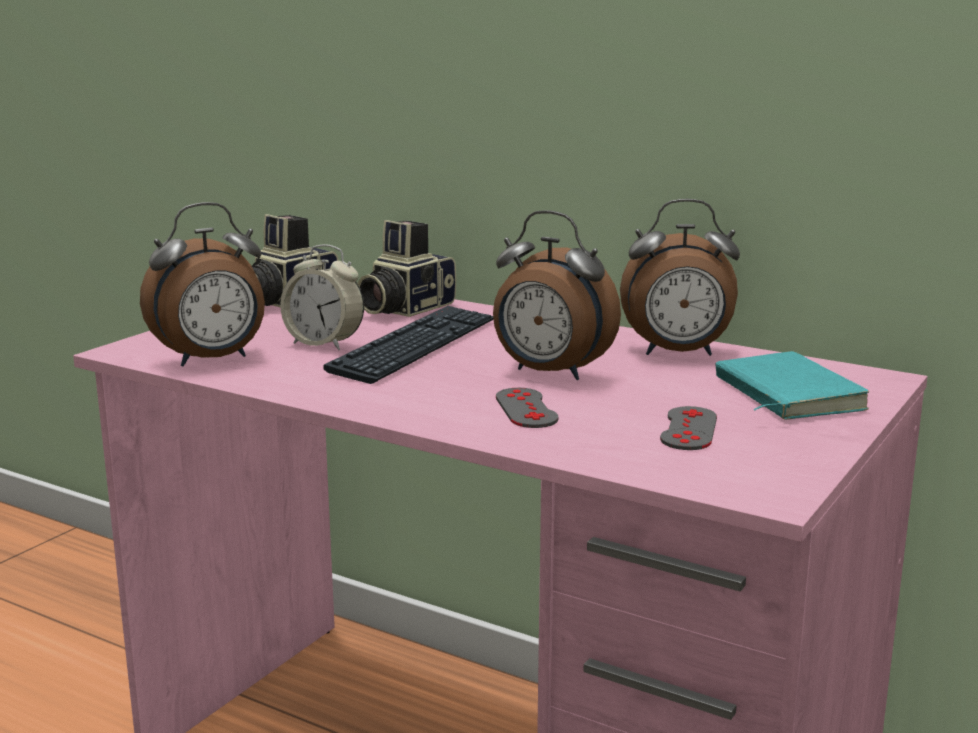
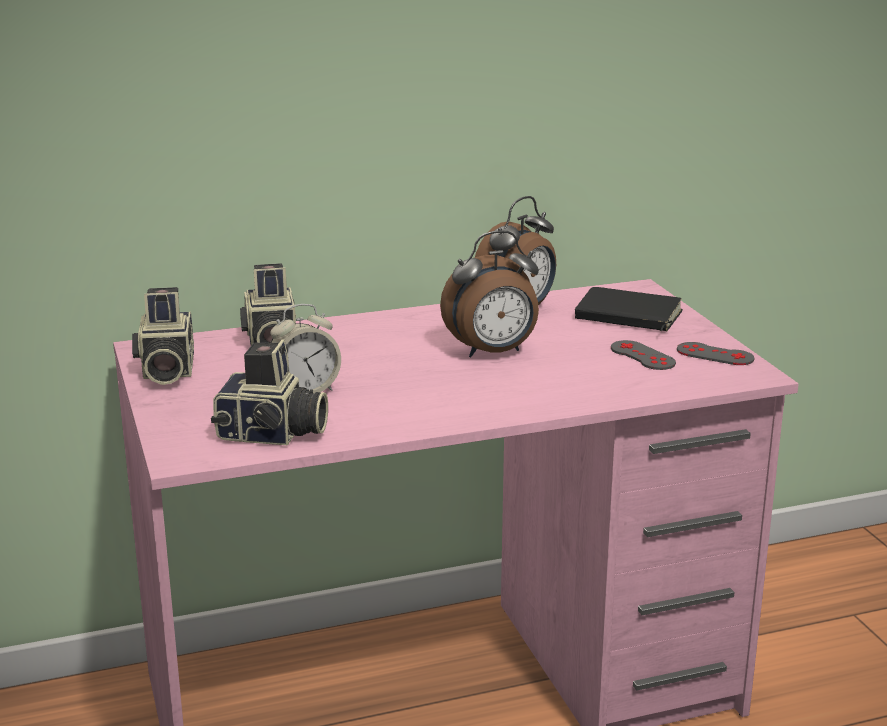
camera: 50 degrees left, 5 degrees up
(212, 360) = (272, 435): alarm clock -> camera
(415, 346) = (367, 368): keyboard -> none
(526, 408) = (544, 379): grey game controller -> grey game controller (715, 354)
(783, 394) = (627, 317): turquoise book -> black book

